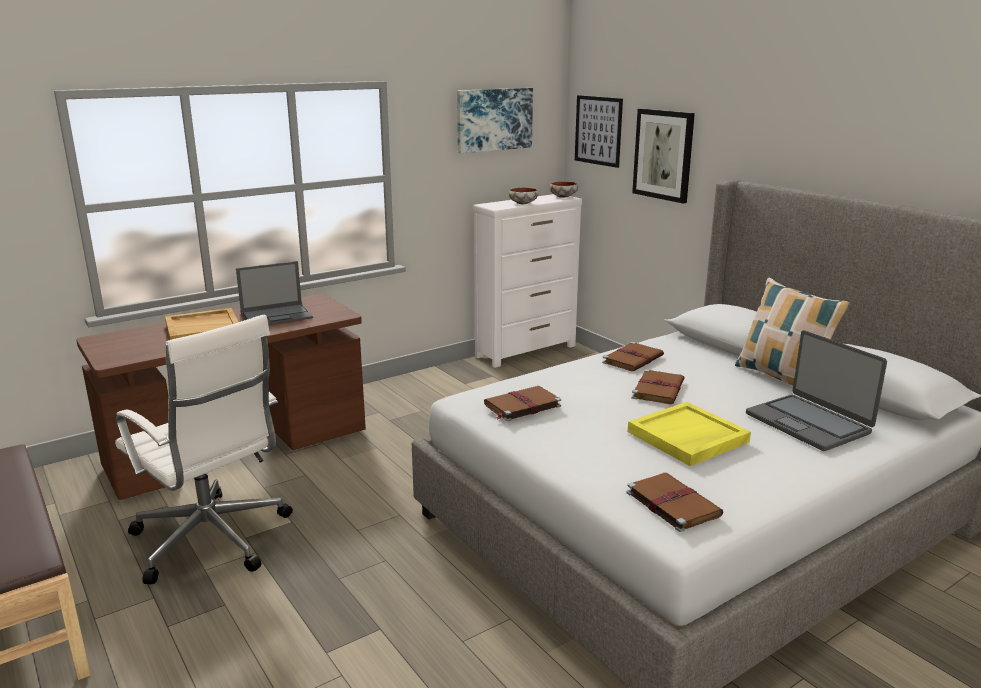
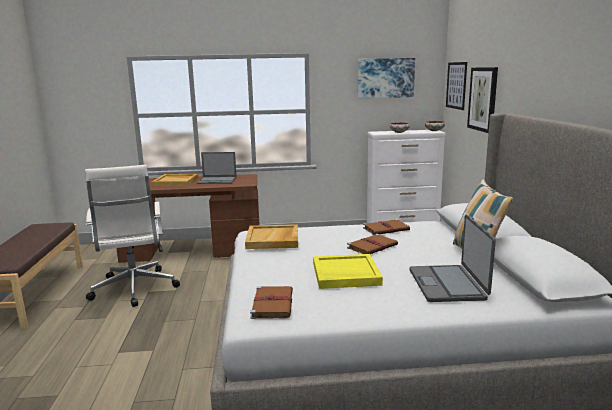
camera: 30 degrees right, 5 degrees down
(521, 406) = (273, 239): brown book -> beige tray

